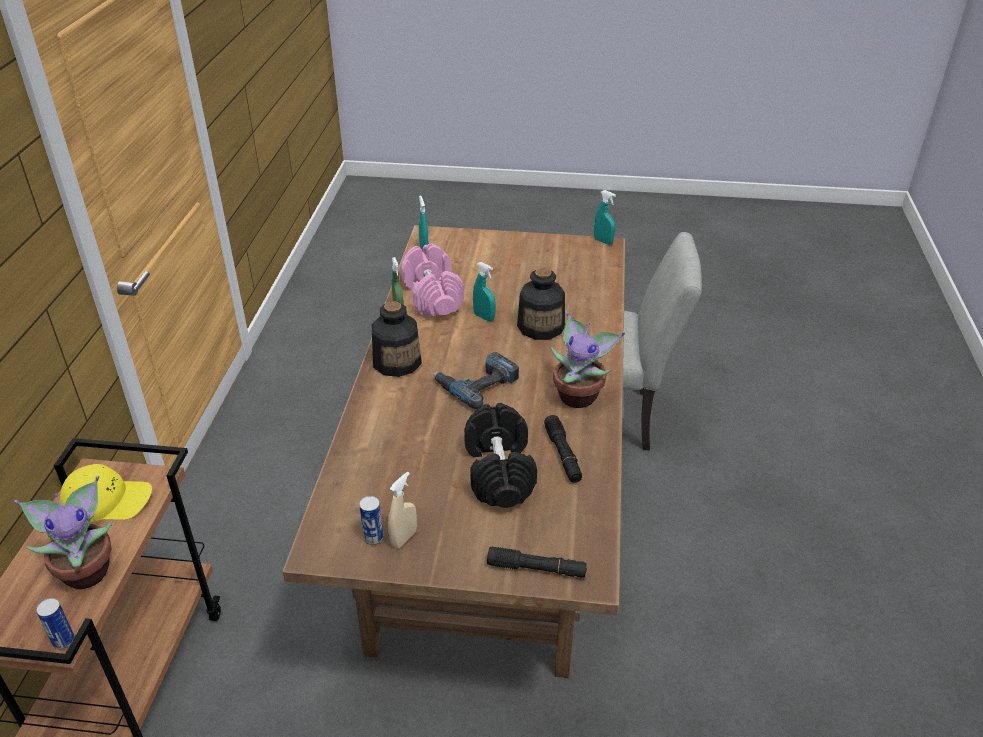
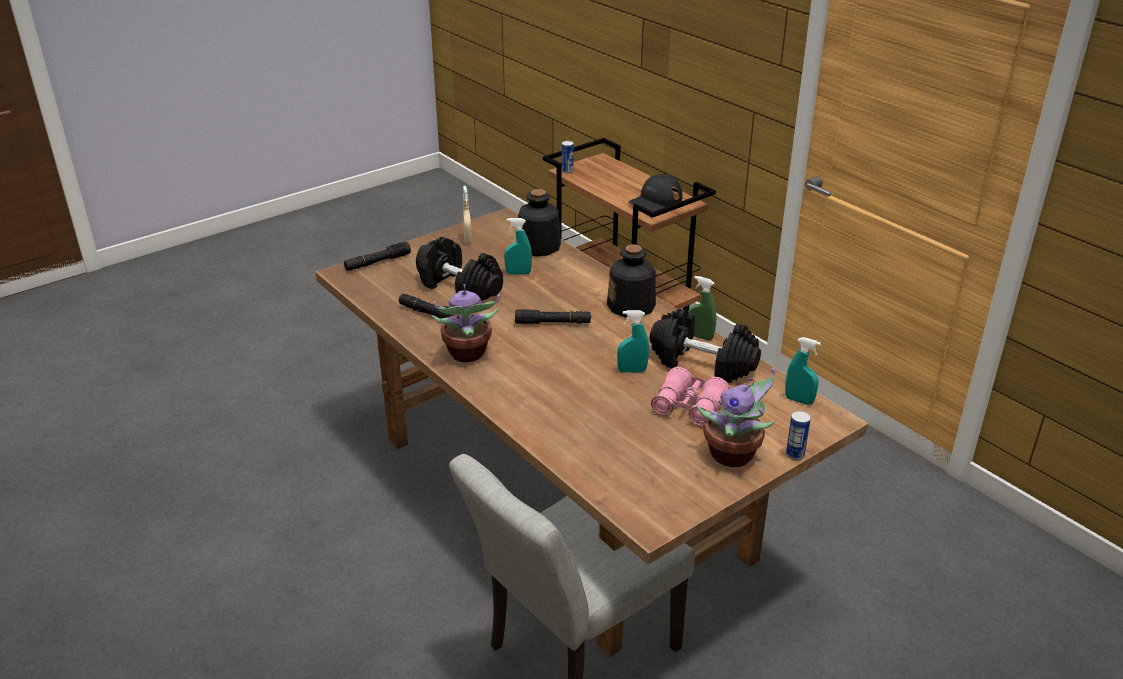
camera: 135 degrees right, 5 degrees down
(87, 570) = (606, 184): potted plant -> potted plant (734, 456)
(107, 499) = (655, 200): yellow cap -> black cap
(373, 538) = (484, 233): can -> can (795, 454)
(433, 296) = (702, 363): pink dumbbell -> black dumbbell
(477, 383) = (553, 323): power drill -> black flashlight
(490, 279) = (689, 407): none -> pink binoculars
(541, 327) = (574, 389): bottle -> bottle (539, 247)
(603, 241) = (662, 528): turquoise spray bottle -> turquoise spray bottle (518, 273)

